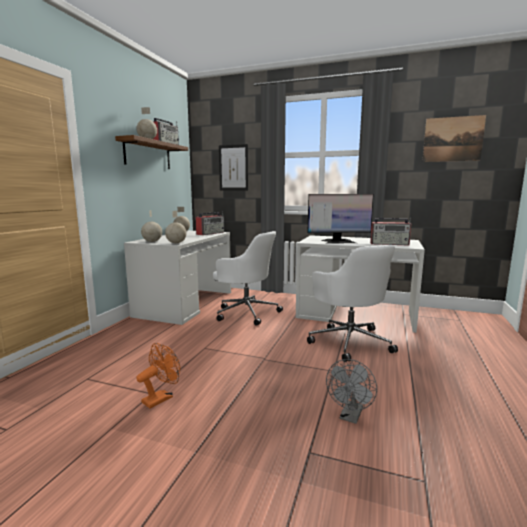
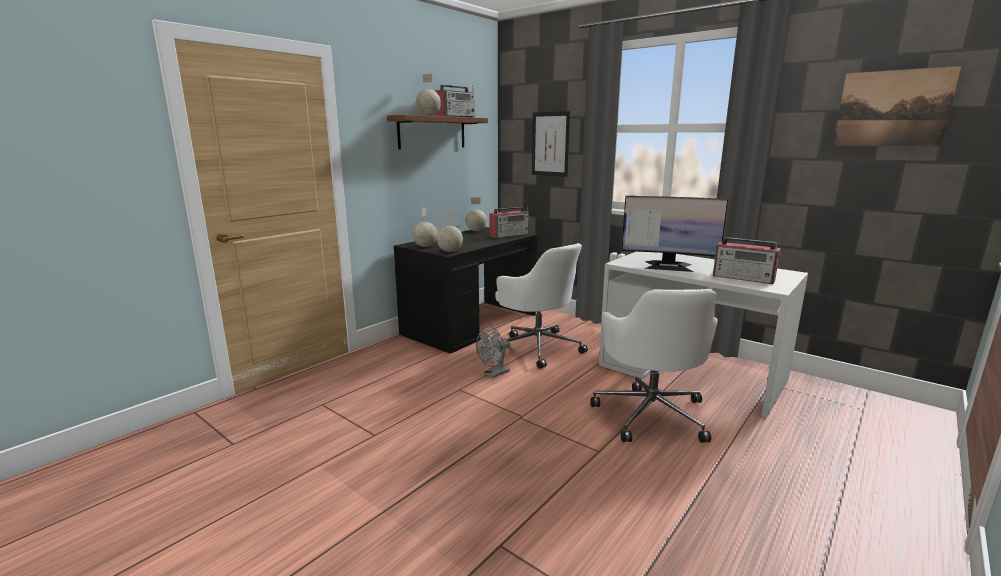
camera: 20 degrees right, 5 degrees up
(161, 398) = (381, 442): orange fan -> none
(185, 303) = (470, 324): white desk -> black desk
(350, 417) = (579, 516): grey fan -> grey fan (494, 374)

